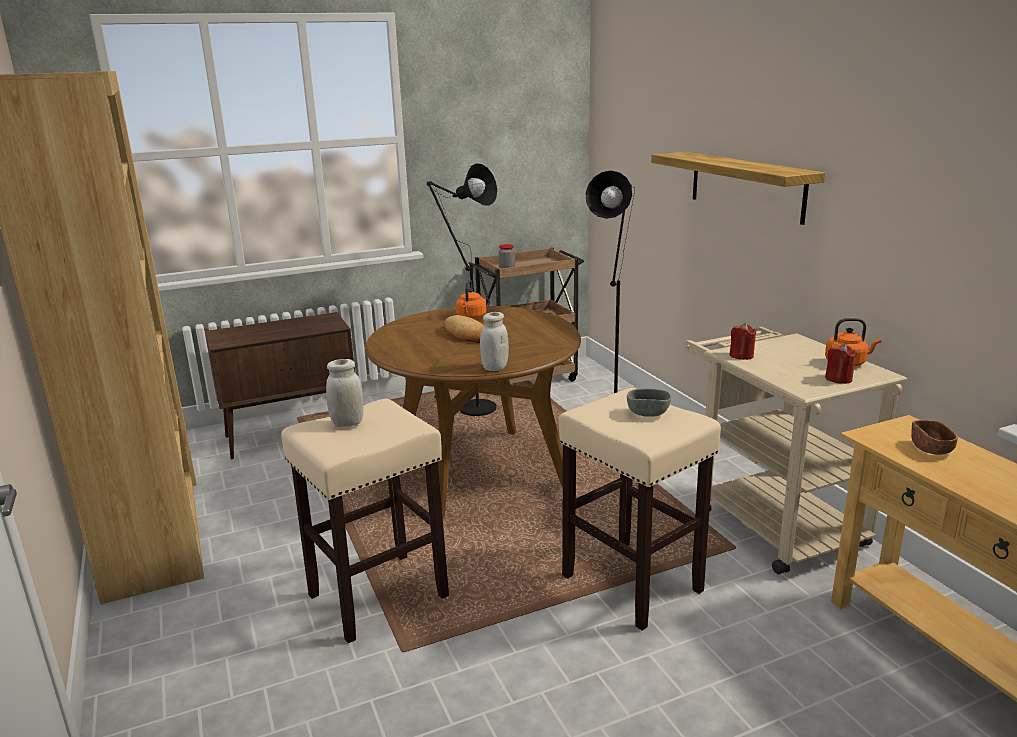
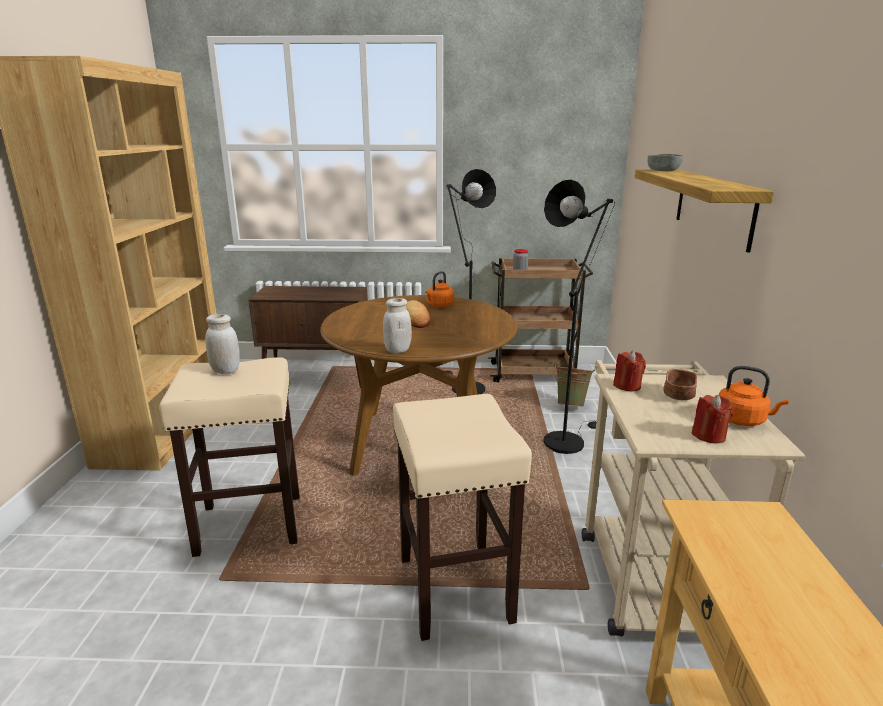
camera: 25 degrees right, 0 degrees up
(591, 401) = (571, 405): none -> green bucket
(648, 413) = (470, 422): grey bowl -> grey bowl (663, 171)
(931, 448) = (760, 554): brown bowl -> brown bowl (678, 395)

